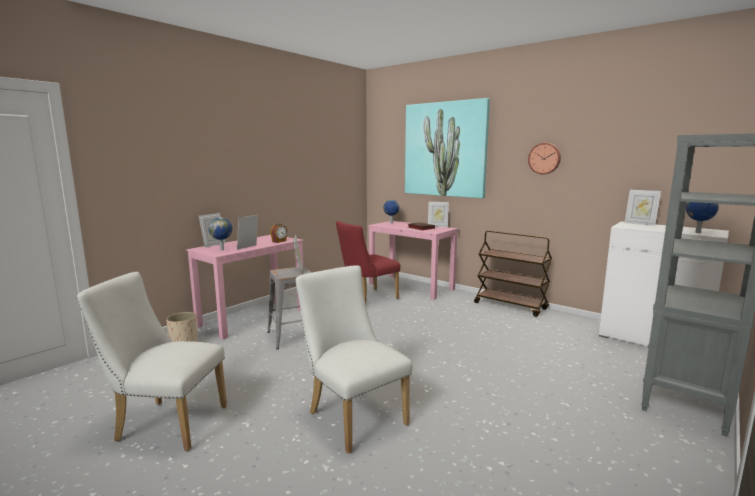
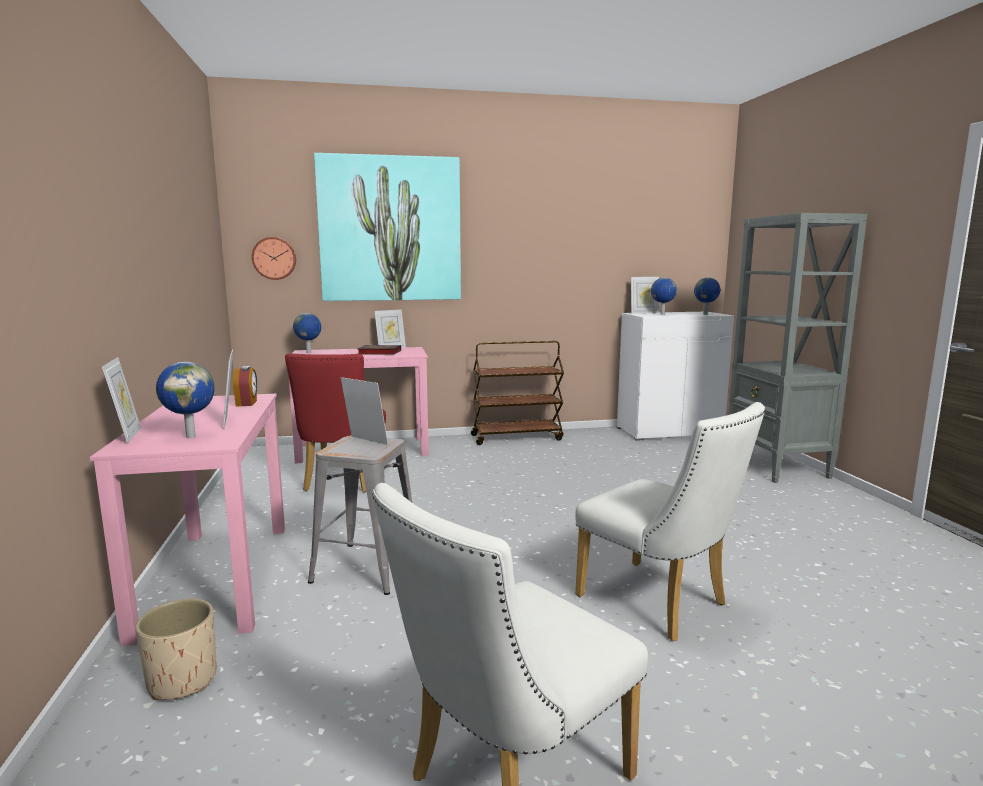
camera: 50 degrees left, 0 degrees up
(352, 415) = (660, 604): white chair -> white chair turned 135 degrees counterclockwise
(544, 158) = (535, 243): wall clock -> wall clock (274, 258)
(647, 227) = (662, 314): none -> globe

